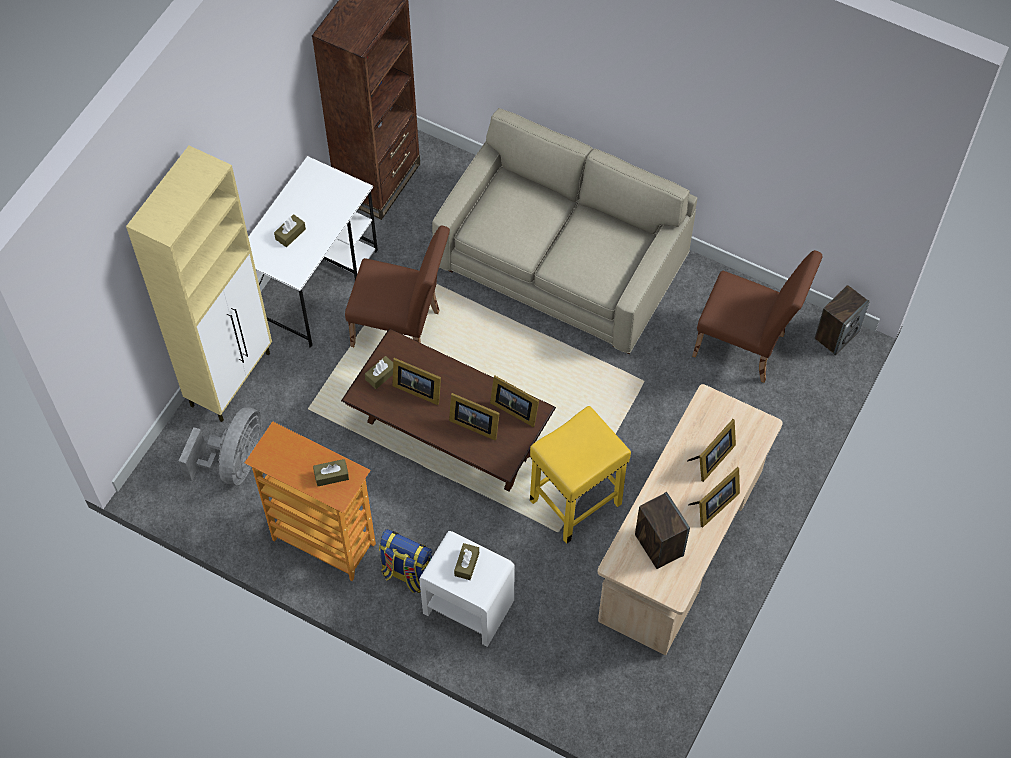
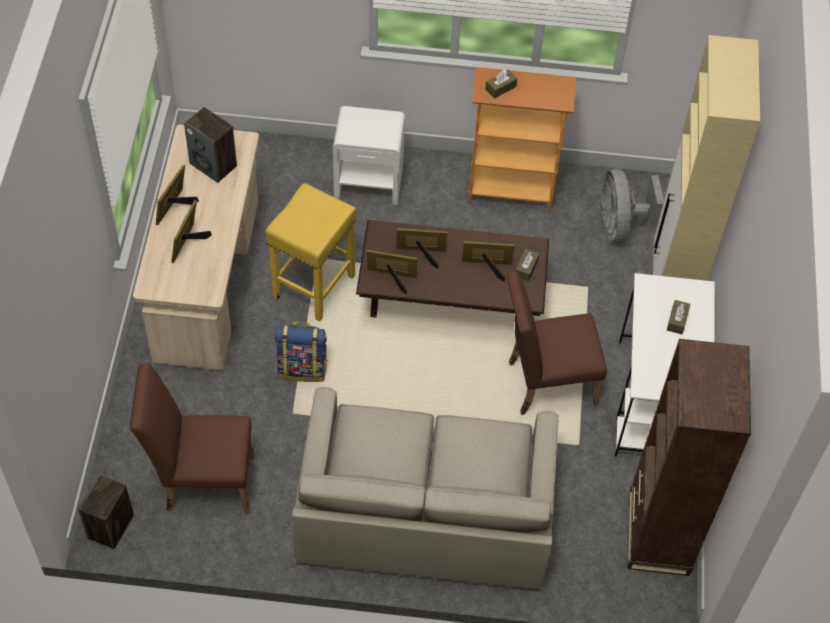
camera: 155 degrees right, 5 degrees down
(407, 573) = (430, 190): backpack -> backpack (303, 368)
(467, 564) = (370, 130): brown tissue box -> none

